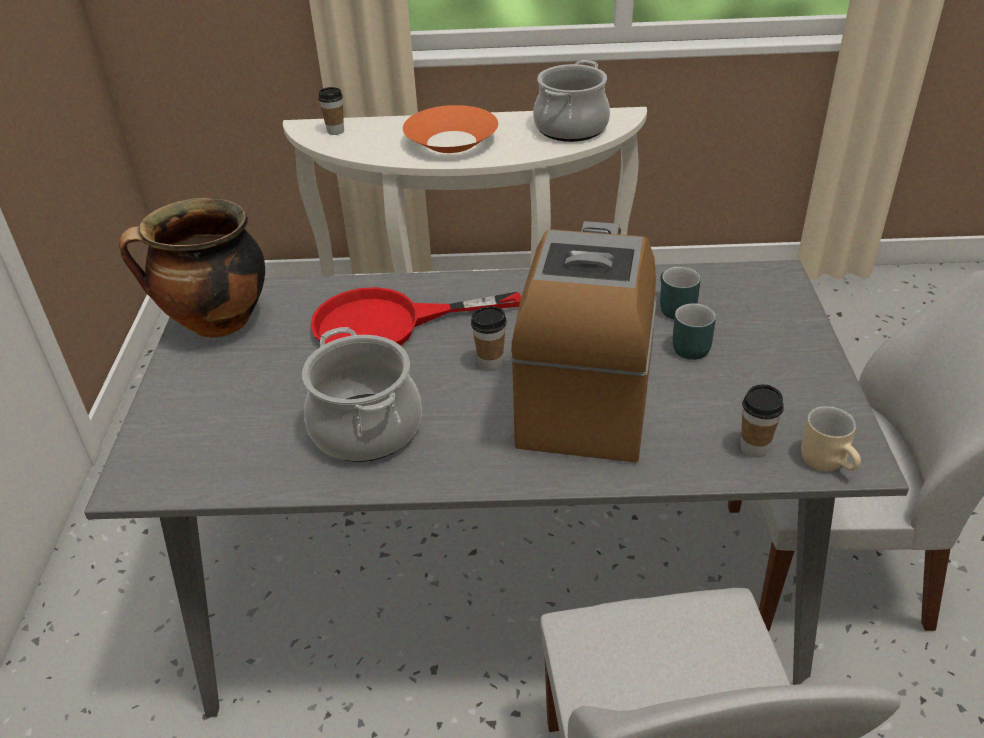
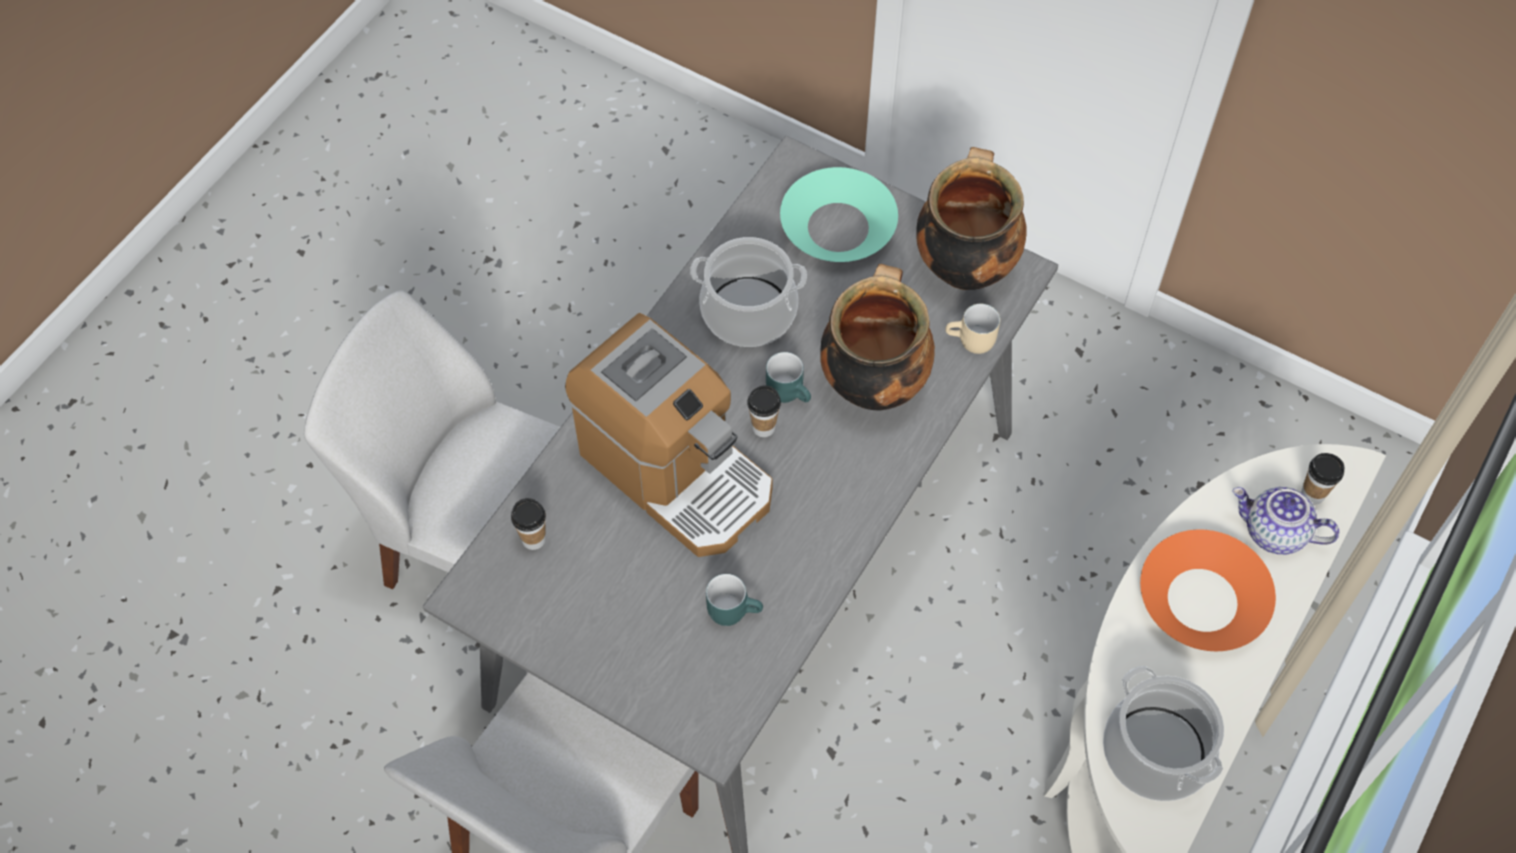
camera: 120 degrees right, 20 degrees up
(212, 414) = (838, 227): none -> turquoise bowl
(377, 134) = (1274, 532): none -> teapot
(388, 324) = (873, 382): red frying pan -> cooking pot
(688, 345) = (675, 583): turquoise mug -> turquoise mug (790, 391)
(830, 461) = (483, 577): beige mug -> beige mug (971, 343)

